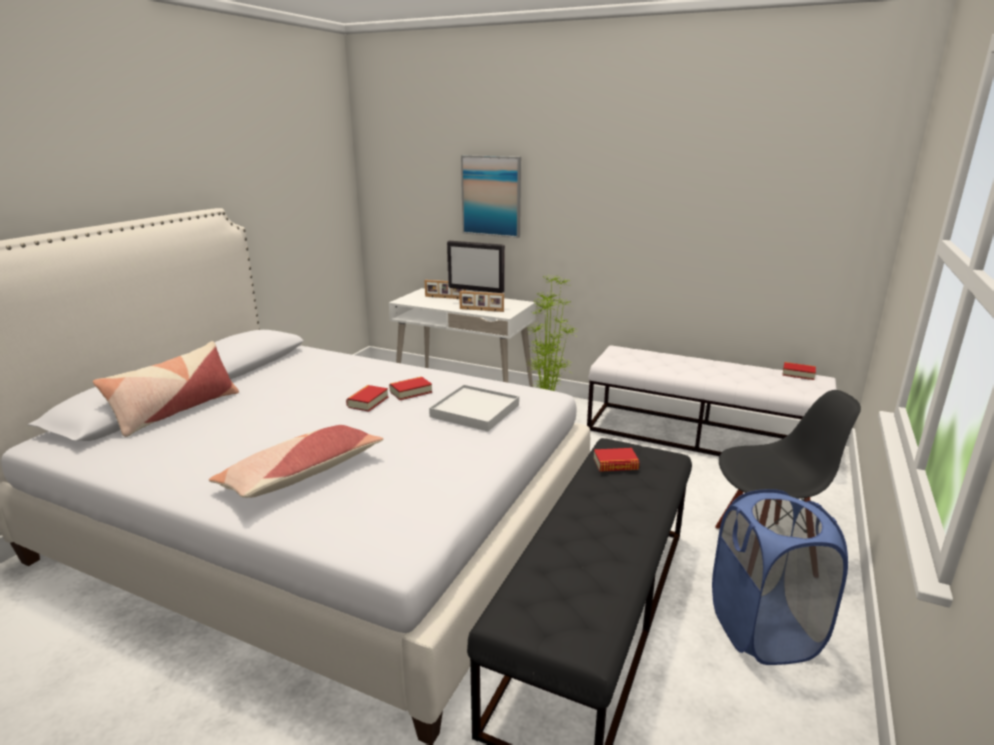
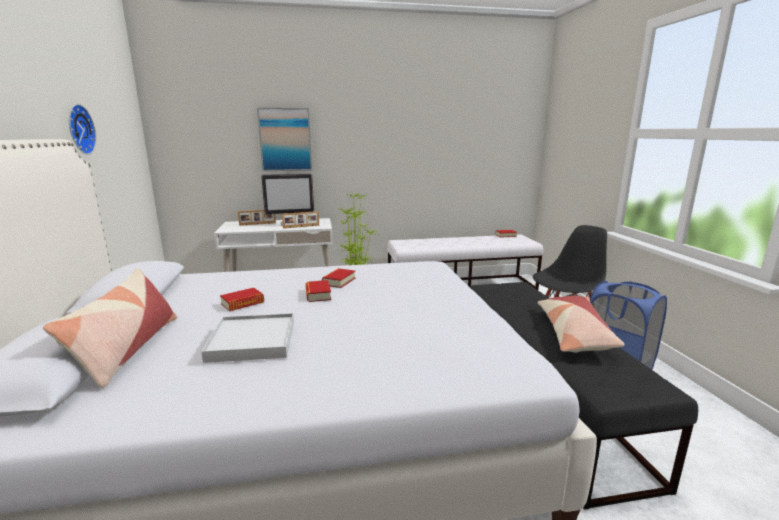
camera: 35 degrees left, 5 degrees down
(253, 191) = (78, 129): none -> wall clock
(301, 474) = (363, 353): pillow -> pillow (574, 333)
(475, 411) = (408, 280): white tray -> white tray (253, 341)
(615, 464) = (503, 295): book -> book (242, 303)

